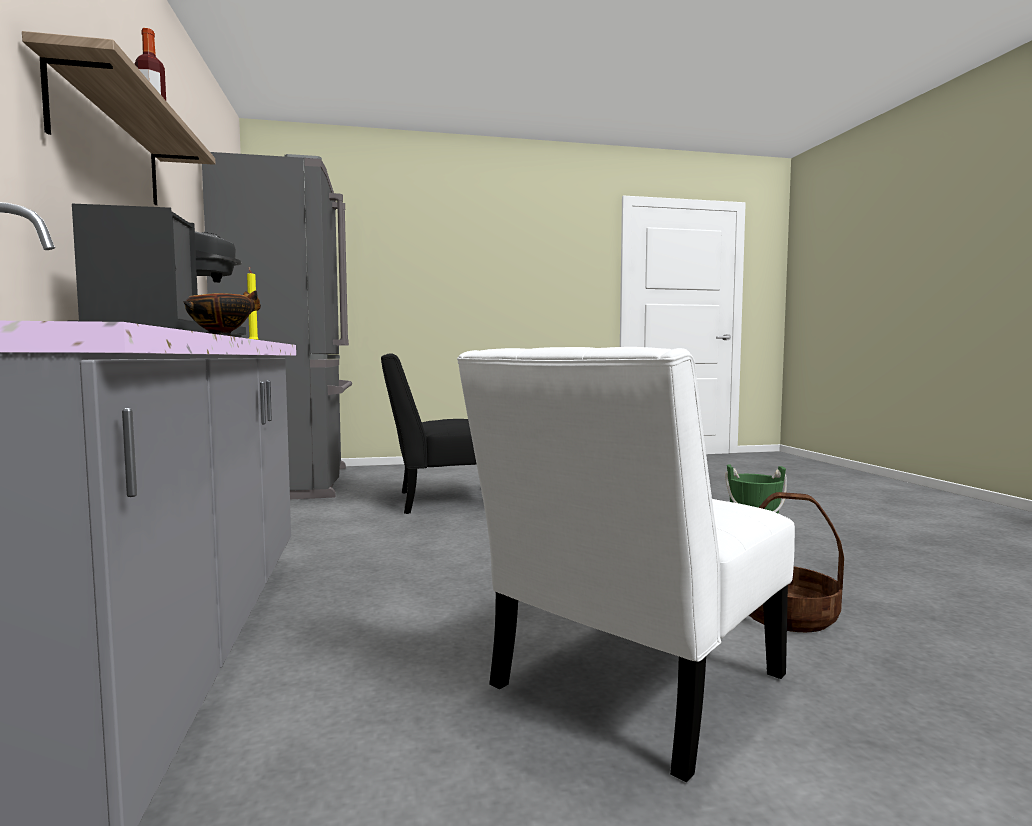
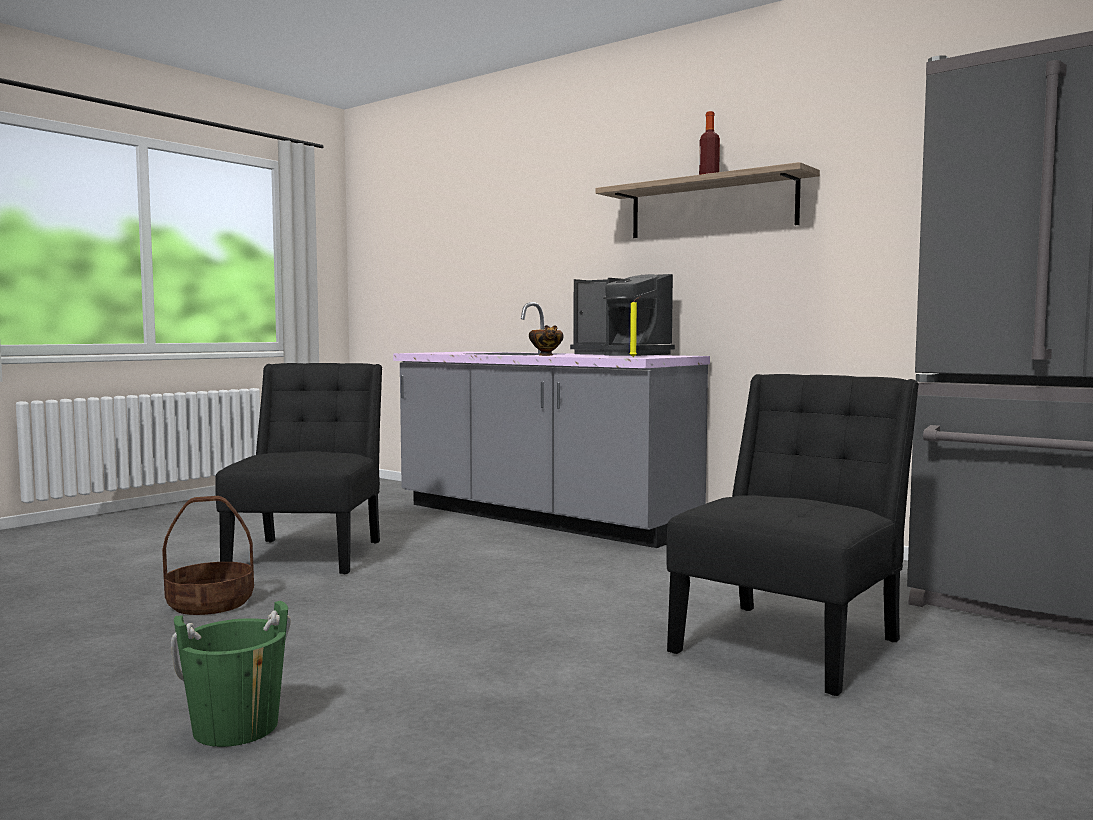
camera: 140 degrees right, 0 degrees up
(628, 688) = (309, 554): white chair -> black chair

